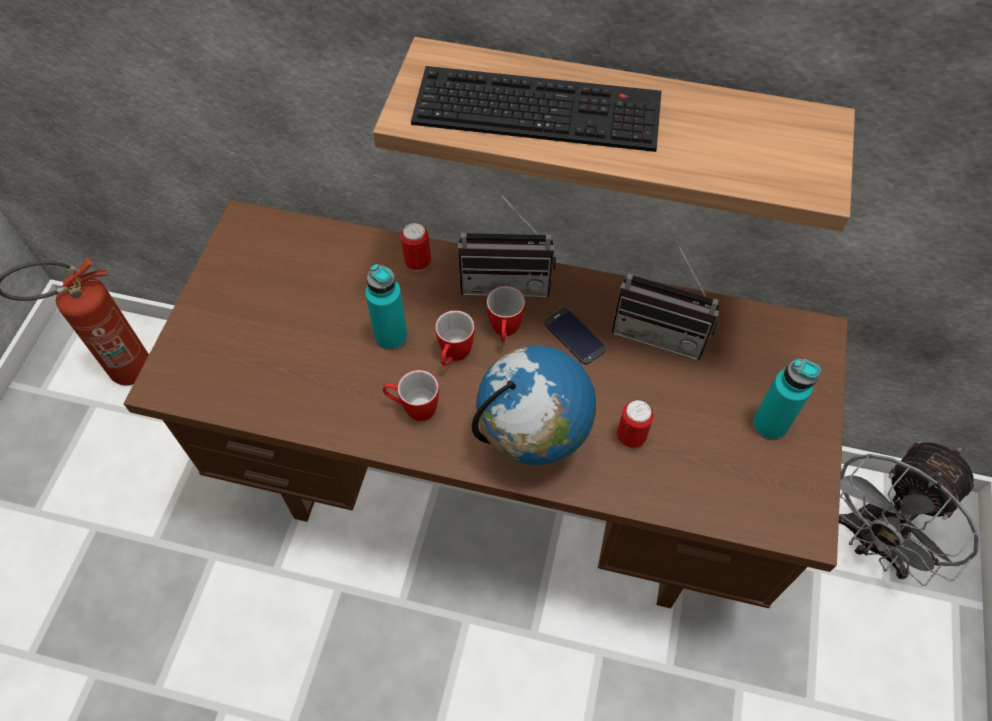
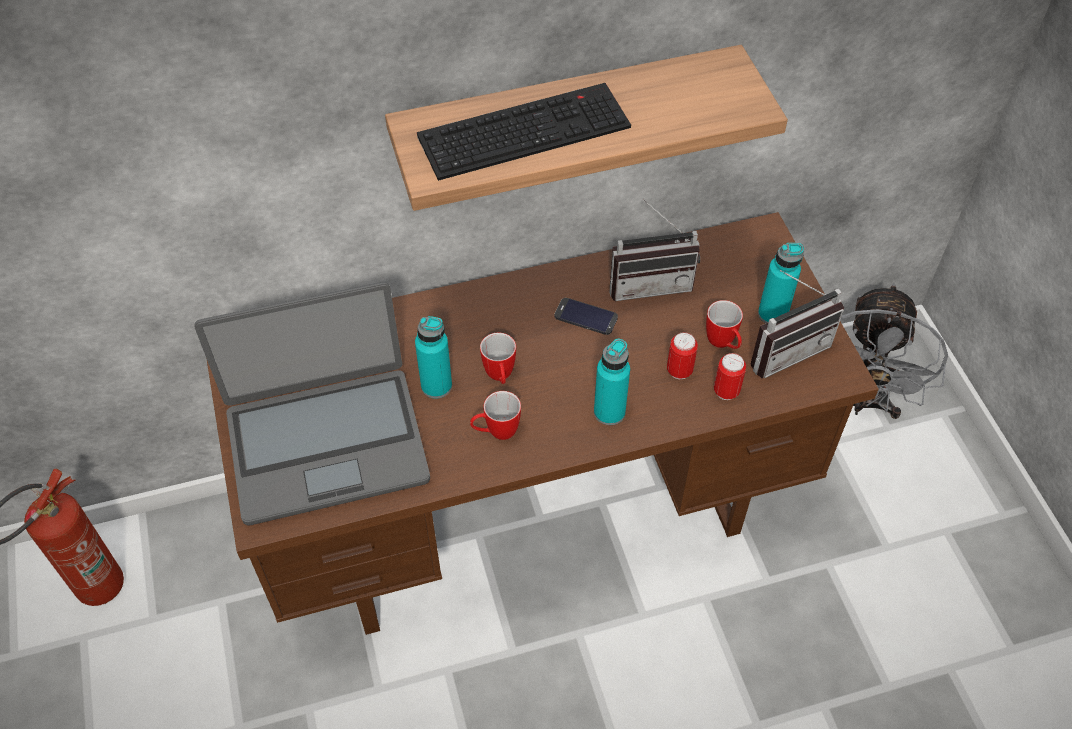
camera: 30 degrees left, 5 degrees down
(261, 343) = (326, 443): none -> laptop
(418, 263) = (416, 317): can -> can (726, 391)
(504, 333) = (528, 340): mug -> mug (723, 344)
(506, 280) = (501, 298): radio -> radio (785, 348)
(533, 444) = (609, 412): globe -> turquoise bottle

